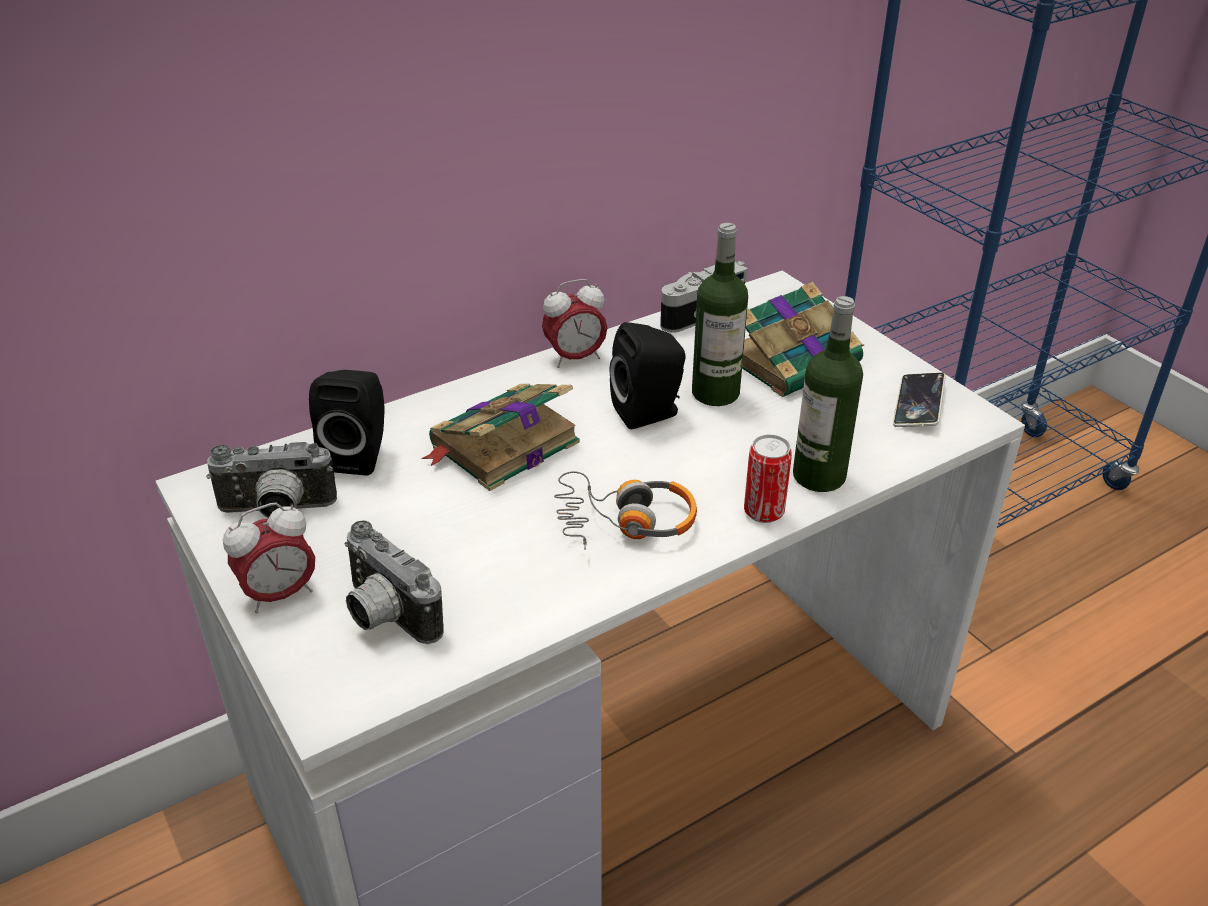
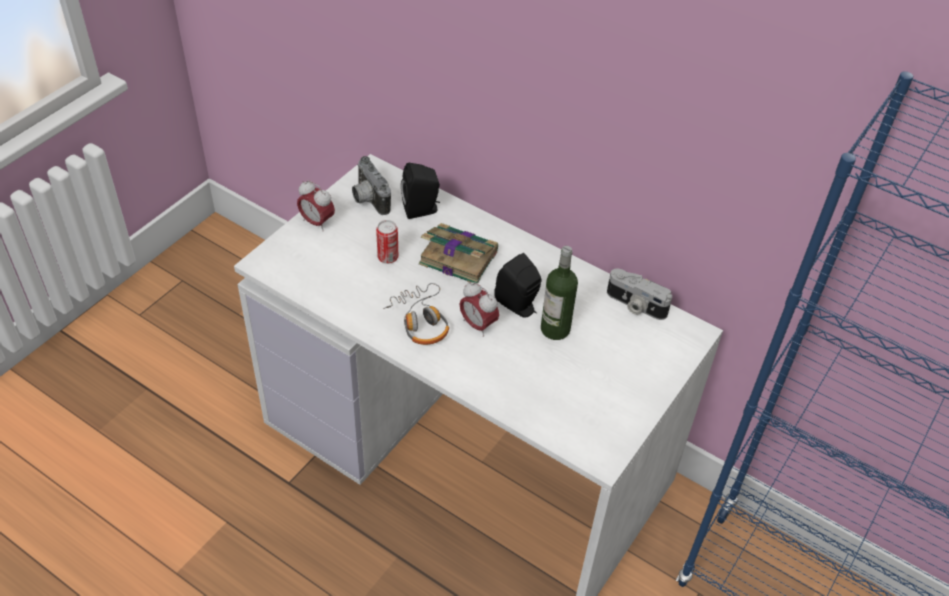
camera: 65 degrees right, 10 degrees up
(384, 616) = (319, 259): camera -> none
(575, 358) = (553, 260): alarm clock -> alarm clock (478, 325)
(763, 512) = (456, 374): can -> can (388, 257)
(795, 361) = (613, 359): book -> none
(819, 476) = (500, 392): bottle -> none
(918, 405) = (600, 427): phone -> none

